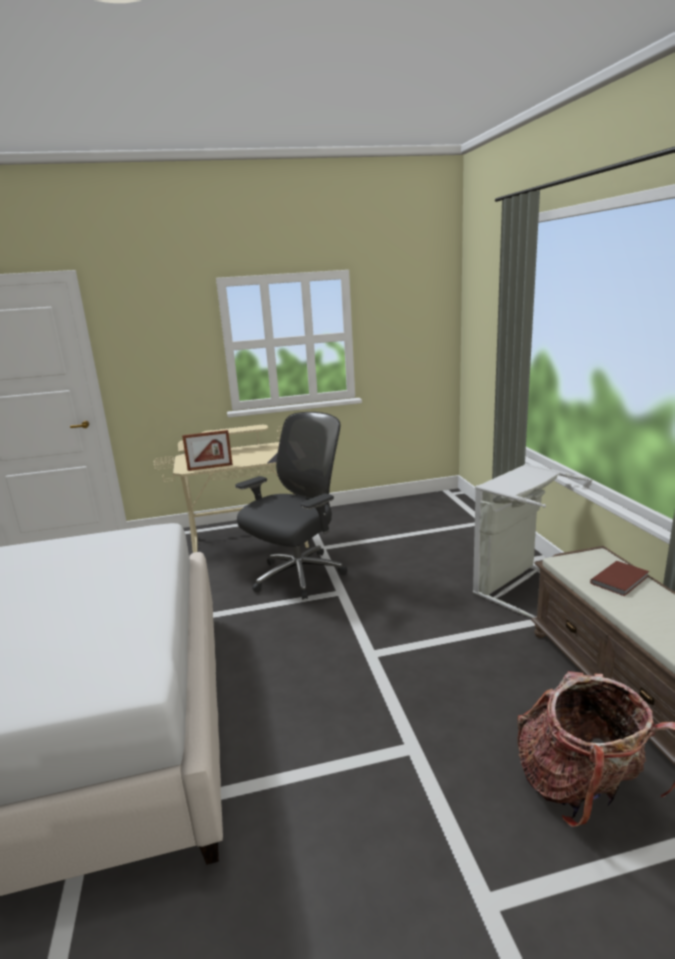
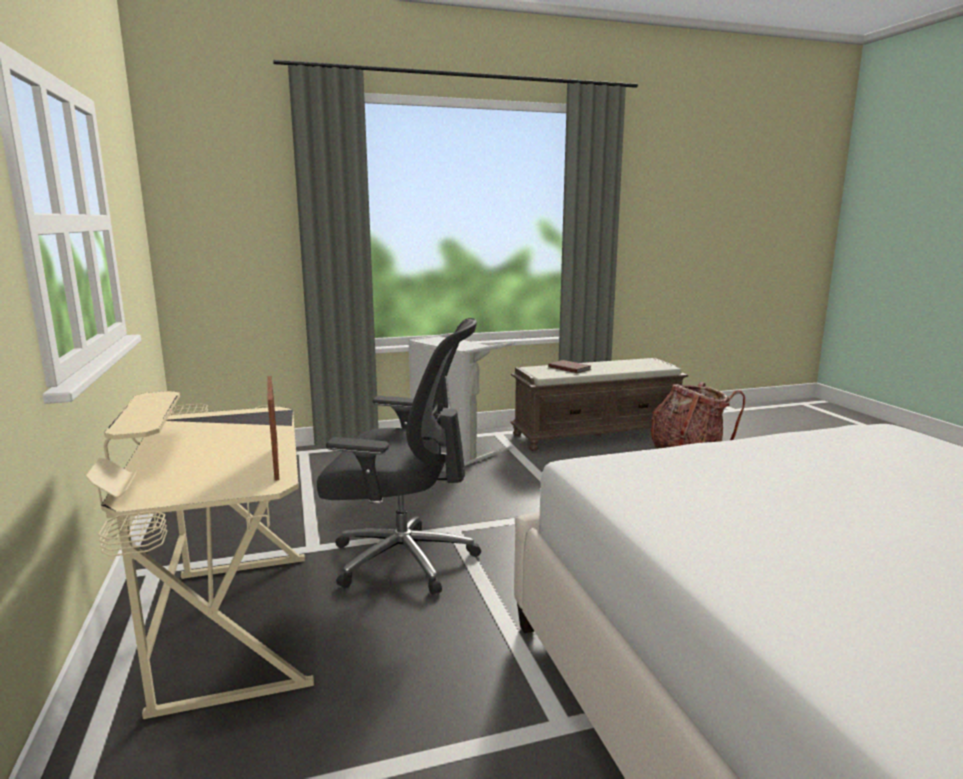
camera: 95 degrees left, 5 degrees down
(299, 576) = (401, 560): office chair -> office chair turned 150 degrees clockwise

